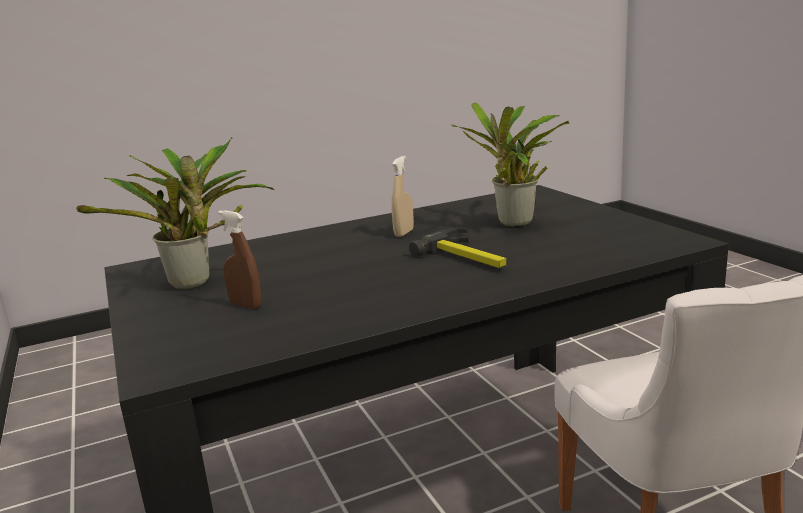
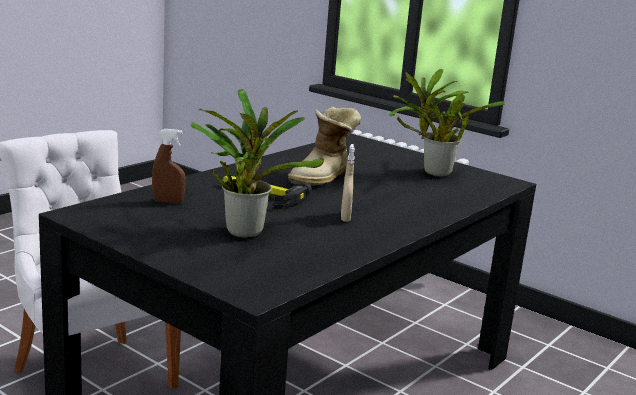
camera: 150 degrees right, 0 degrees up
(245, 305) = (370, 163): brown spray bottle -> brown spray bottle (168, 202)
(359, 279) = (324, 178): none -> boot

